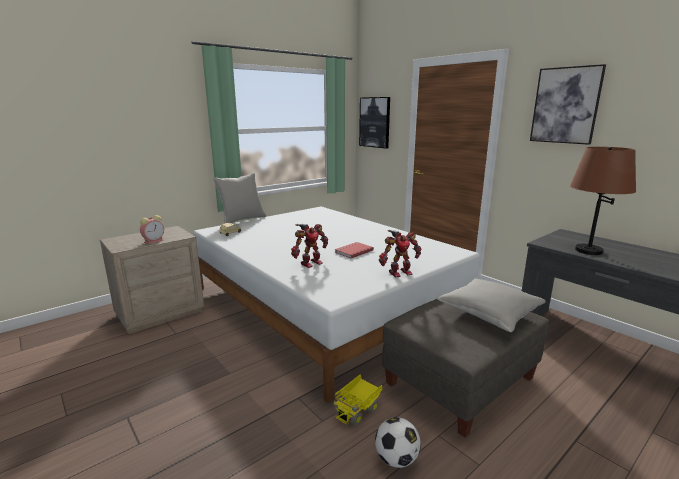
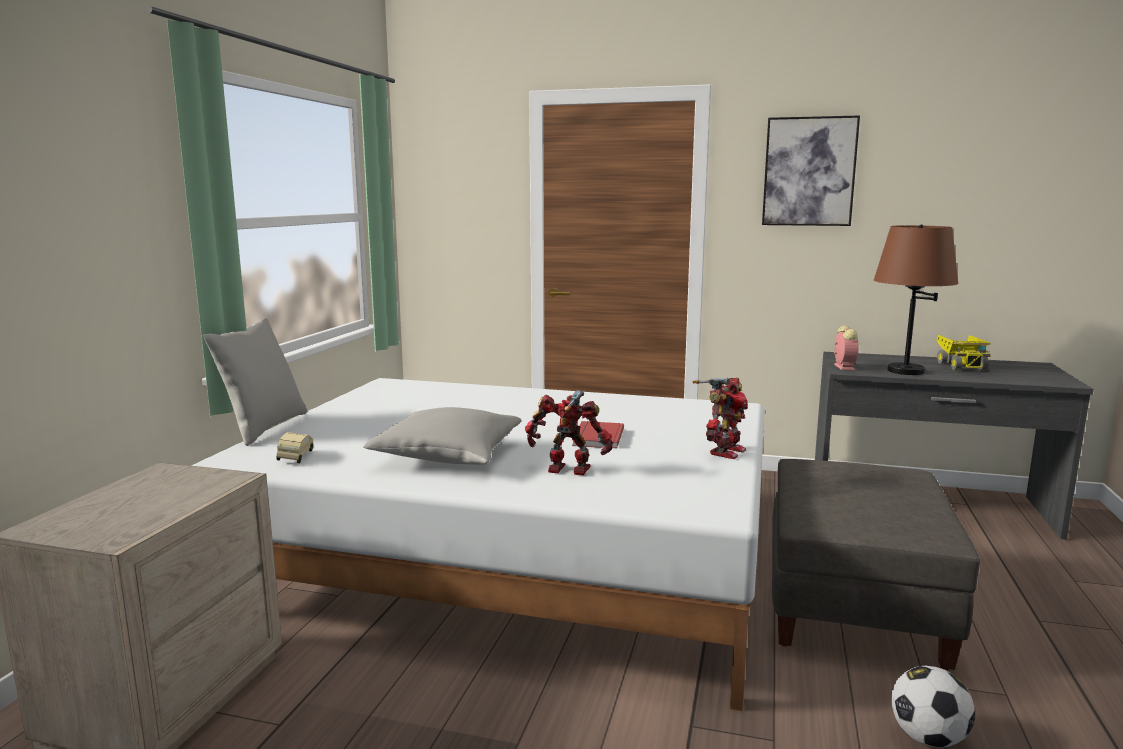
camera: 35 degrees left, 5 degrees down
(154, 241) = (178, 503): alarm clock -> alarm clock (843, 367)
(310, 263) = (568, 470): toy robot -> toy robot turned 90 degrees counterclockwise
(357, 410) = (795, 700): toy truck -> toy truck (961, 366)
(375, 122) = (446, 204): picture -> none
(489, 313) = (876, 481): grey pillow -> grey pillow (447, 456)

